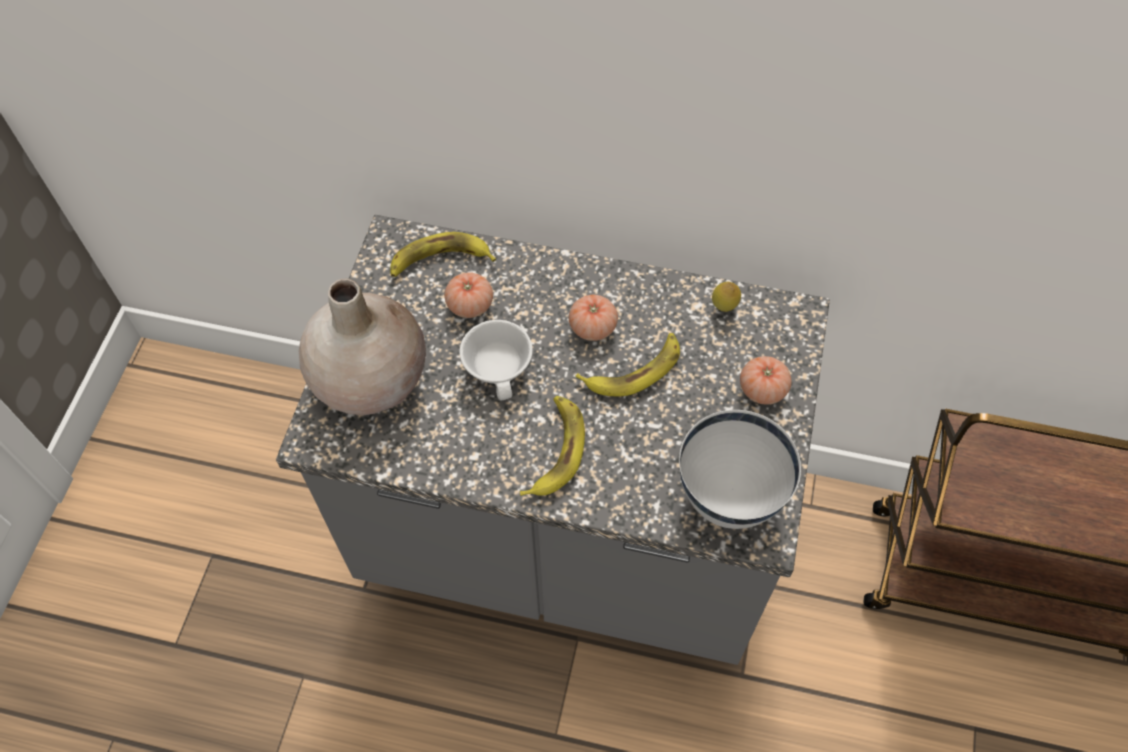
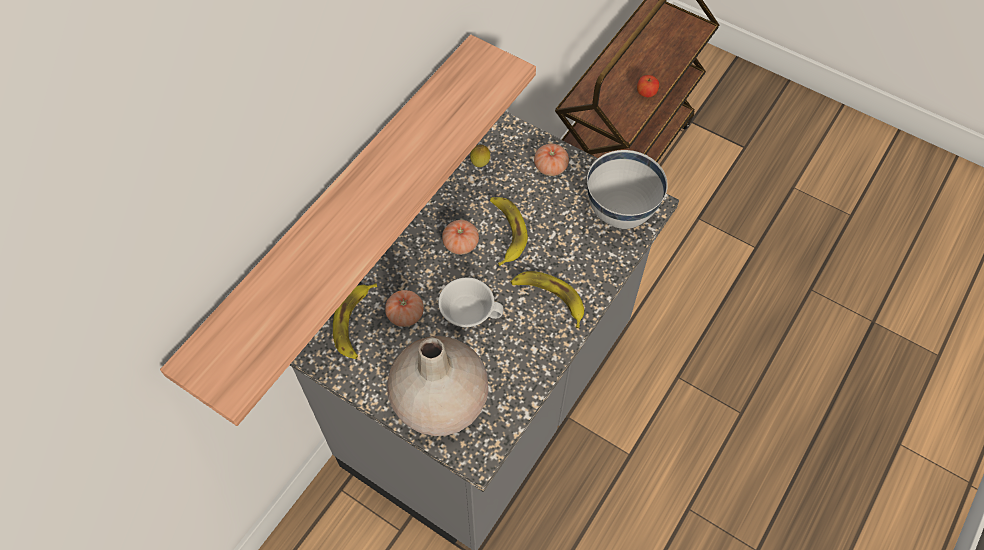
camera: 70 degrees left, 0 degrees up
(516, 153) = (339, 210): none -> shelf
(1047, 520) = (646, 93): none -> apple

